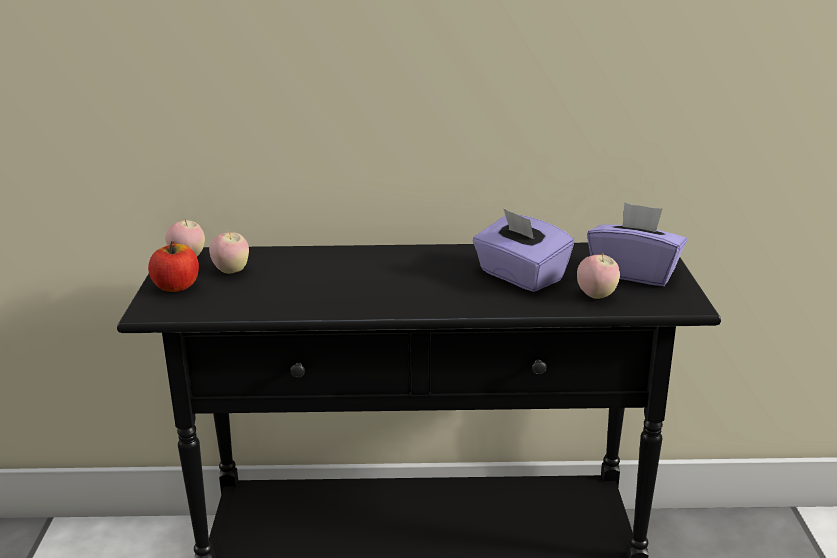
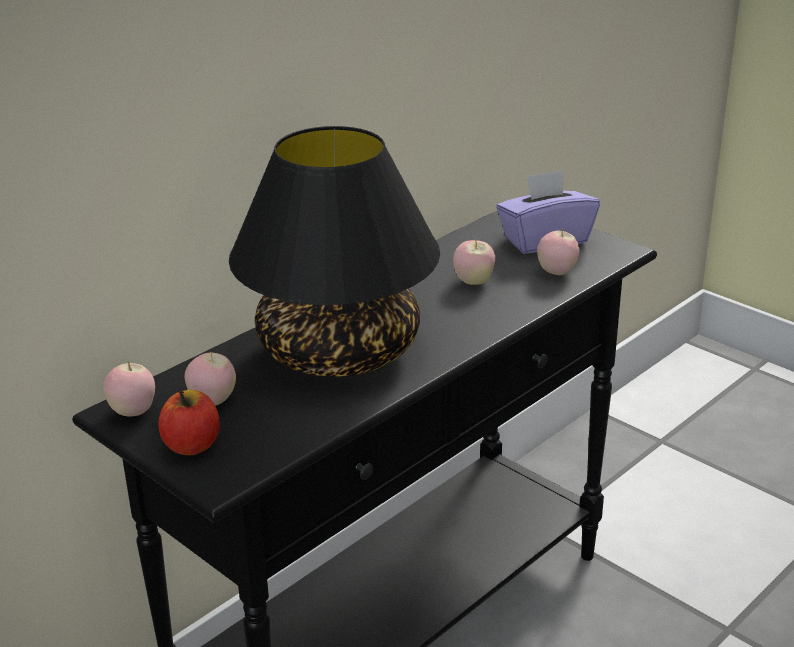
camera: 45 degrees left, 5 degrees up
(347, 278) = (338, 352): none -> black table lamp
(520, 276) = (473, 282): purple tissue box -> apple

